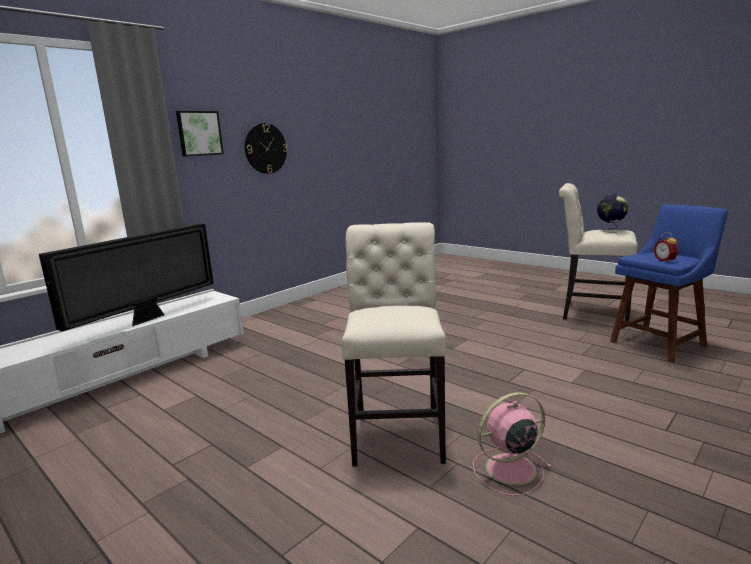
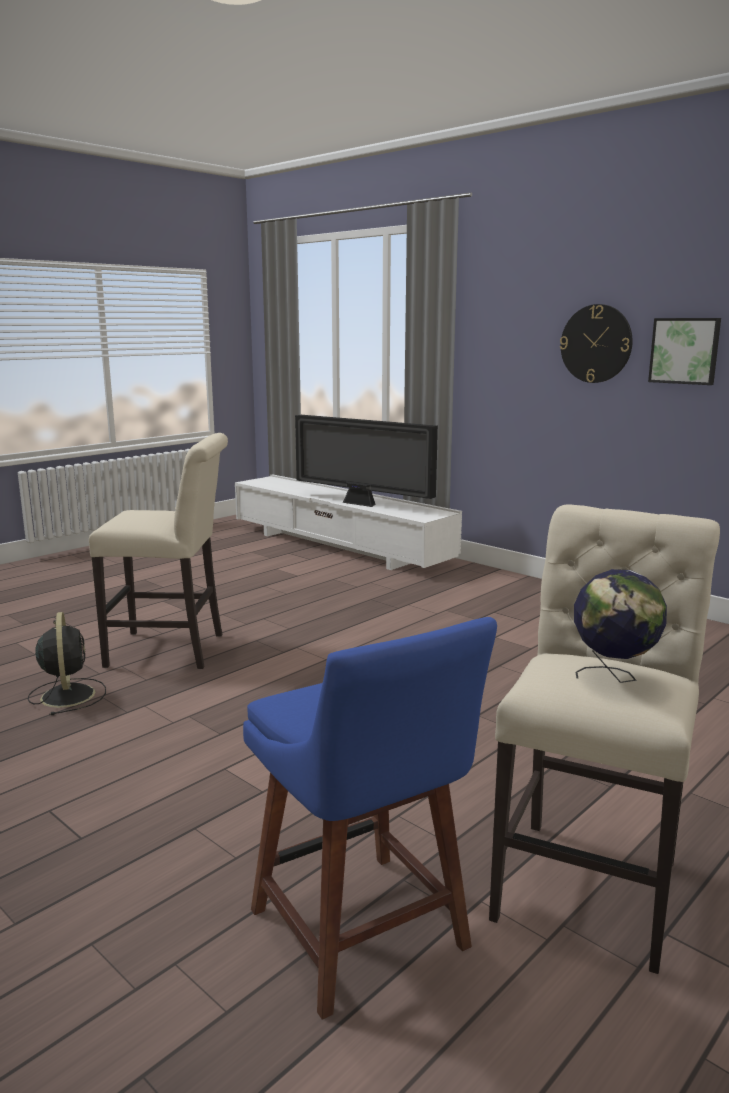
camera: 90 degrees right, 0 degrees up
(199, 133) = (505, 318): picture -> picture (685, 351)
(508, 469) = (68, 695): pink fan -> black fan
(665, 260) = (311, 701): alarm clock -> none

